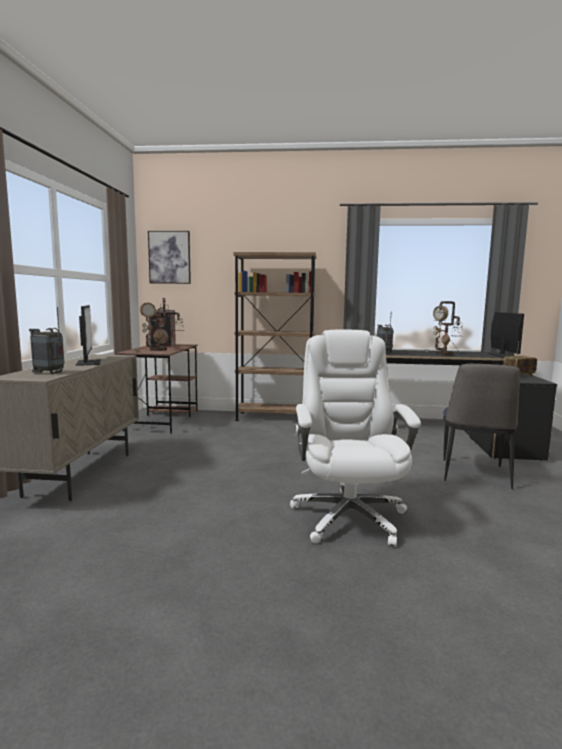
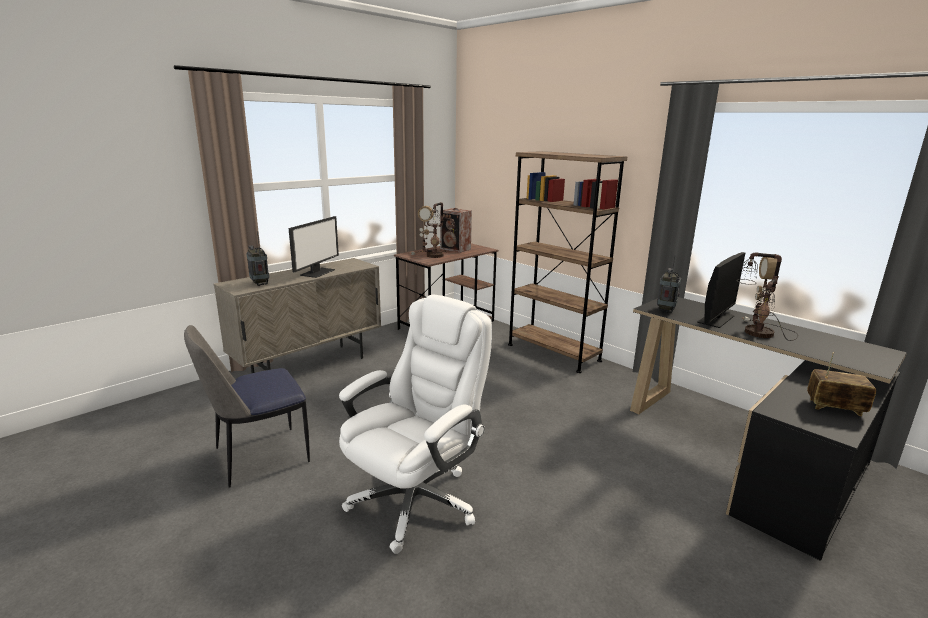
camera: 40 degrees right, 10 degrees up
(169, 257) = (481, 149): picture -> none
(474, 474) = (650, 524): chair -> chair (258, 456)
(502, 355) = (866, 360): monitor -> monitor (716, 319)

